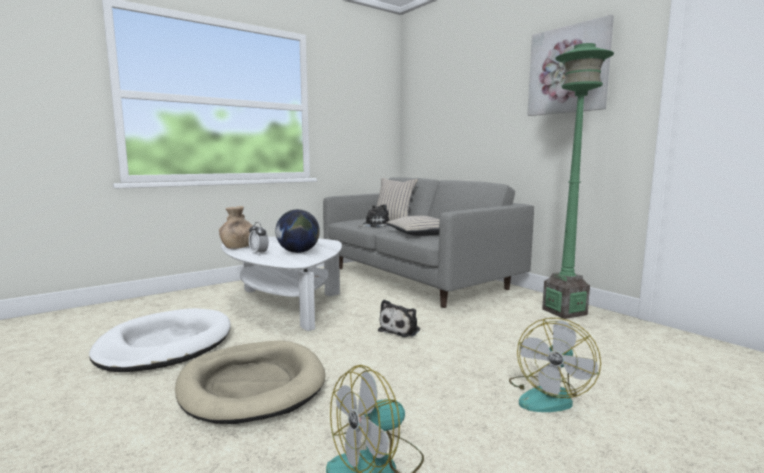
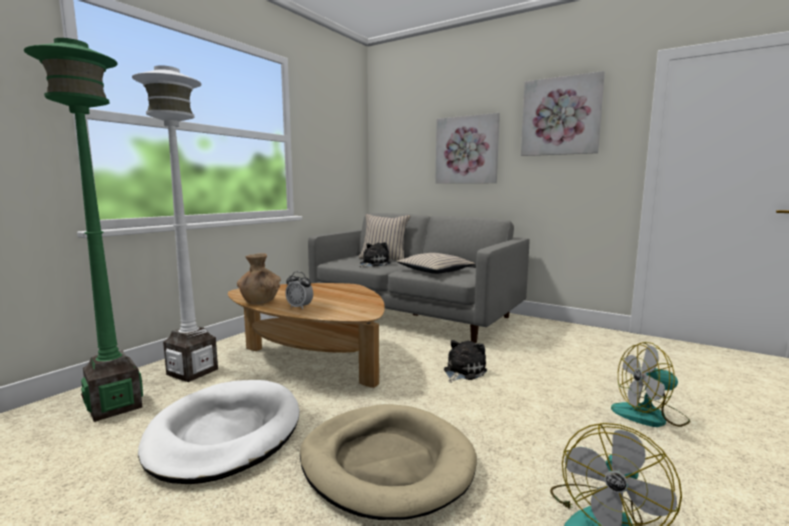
camera: 20 degrees left, 0 degrees up
(189, 301) = (192, 371): none -> white floor lamp
(283, 305) = (313, 361): white coffee table -> brown coffee table
(298, 252) = (341, 301): globe -> none
(401, 330) = (462, 371): plush toy -> plush toy turned 150 degrees counterclockwise
(480, 112) = (467, 150): none -> picture
(548, 396) = (650, 415): fan -> fan turned 75 degrees clockwise
(564, 312) = (573, 333): green floor lamp -> green floor lamp (115, 406)

